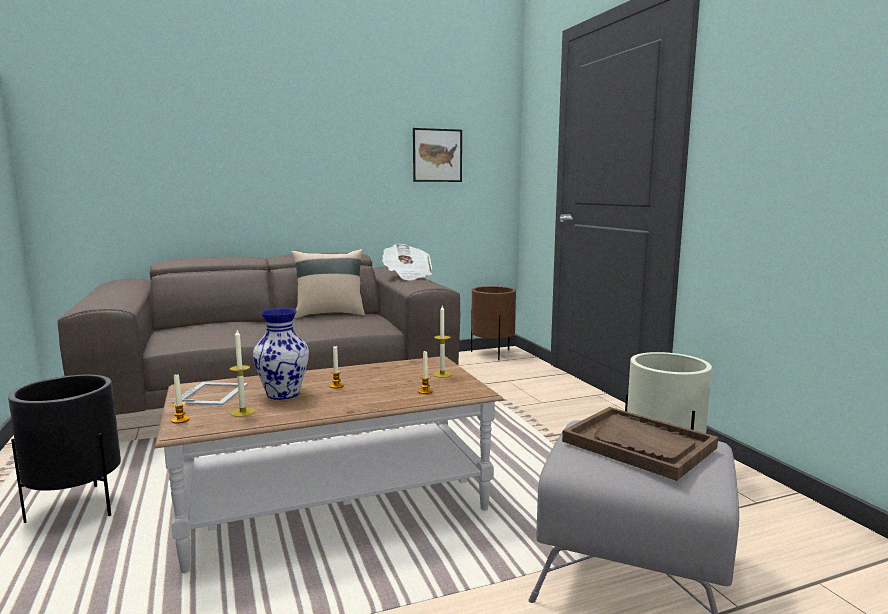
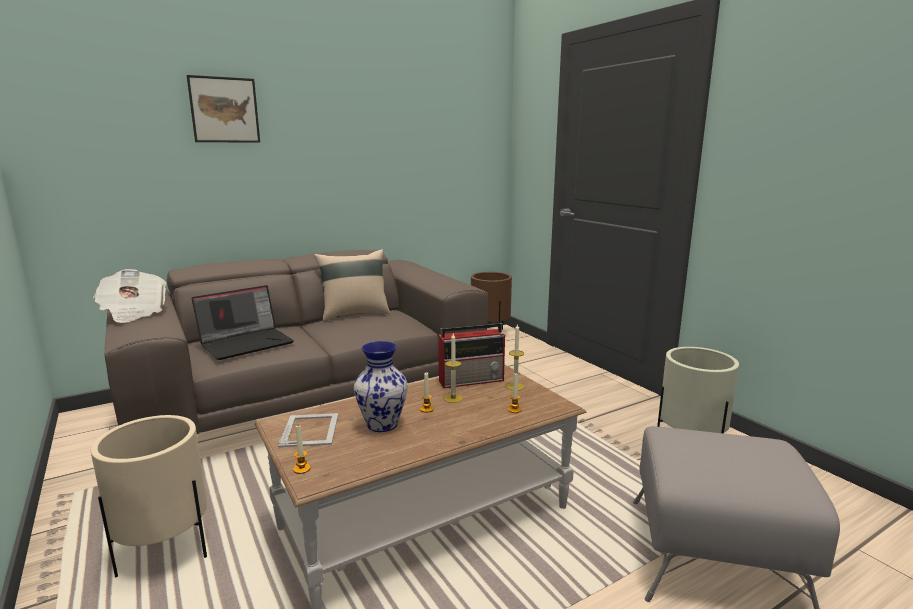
camera: 10 degrees left, 5 degrees up
(78, 508) = (166, 551): black planter -> beige planter
(209, 330) = (247, 343): none -> laptop
(242, 412) = (358, 452): candle -> candle (453, 398)
(402, 367) = (472, 380): none -> radio
(407, 276) = (427, 274): newspaper -> newspaper (133, 313)
(437, 155) = (438, 150): picture -> picture (224, 110)
(639, 445) = (728, 454): brown tray -> none

